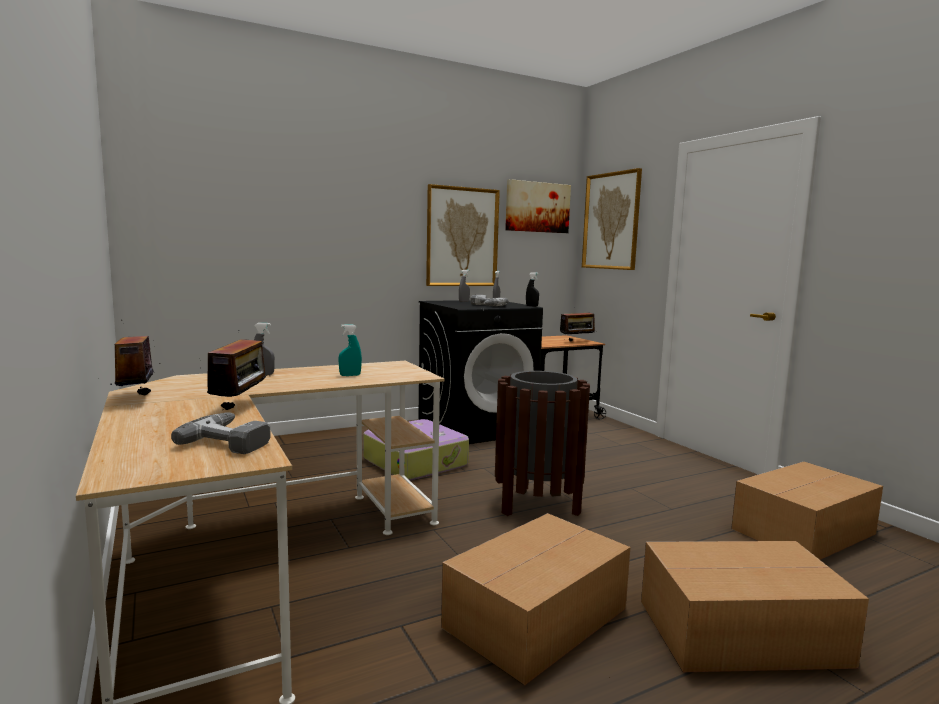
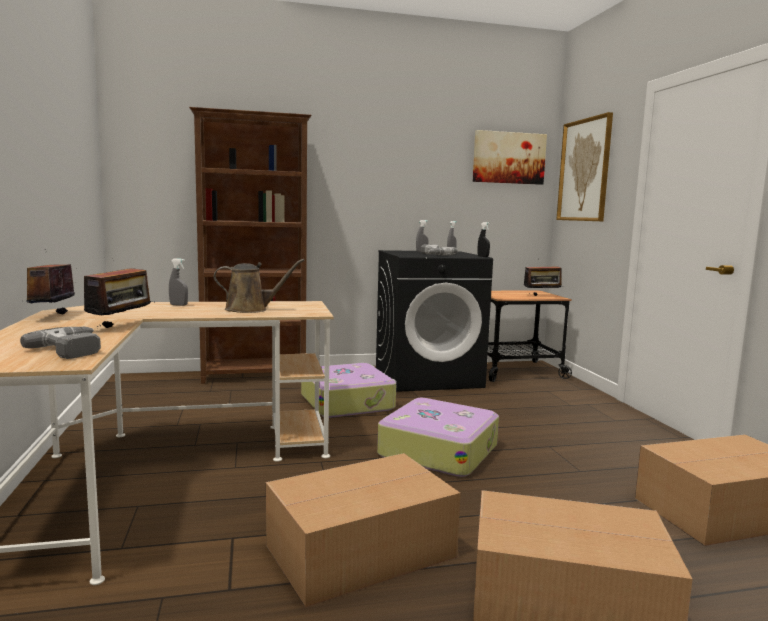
camera: 15 degrees right, 0 degrees up
(297, 441) = (255, 376): none -> brown bookcase
(350, 375) = (251, 309): turquoise spray bottle -> brown watering can
(462, 237) = (425, 188): picture -> none
(537, 503) = (438, 450): brown trash can -> suitcase

